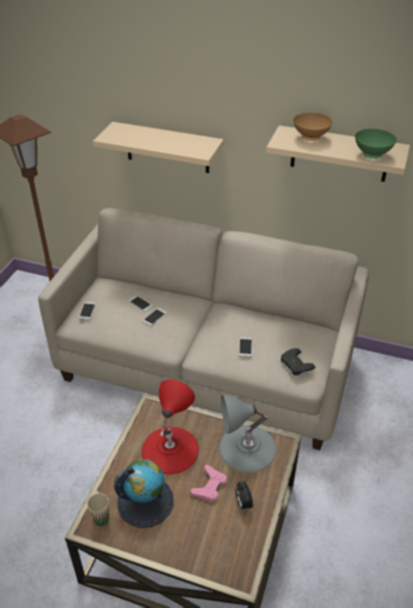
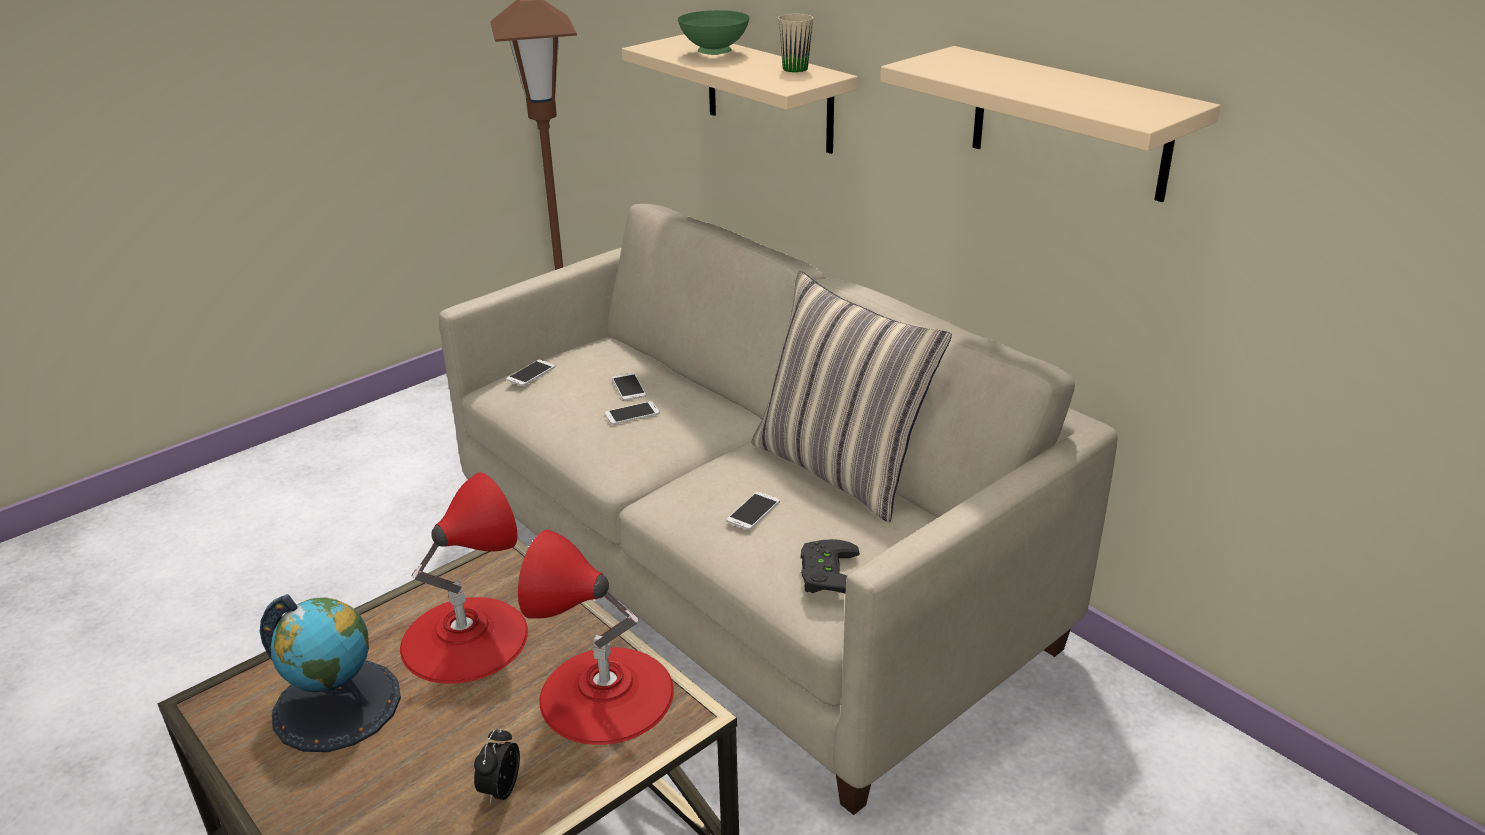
camera: 30 degrees right, 10 degrees down
(100, 515) = (246, 693): beige mug -> beige mug (797, 67)
(209, 486) = (470, 730): pink game controller -> none
(247, 448) = (606, 694): grey table lamp -> red table lamp
(261, 314) = (841, 469): none -> pillow
(310, 138) = (993, 67): brown bowl -> none
(372, 155) = (1098, 105): green bowl -> green bowl (715, 53)

